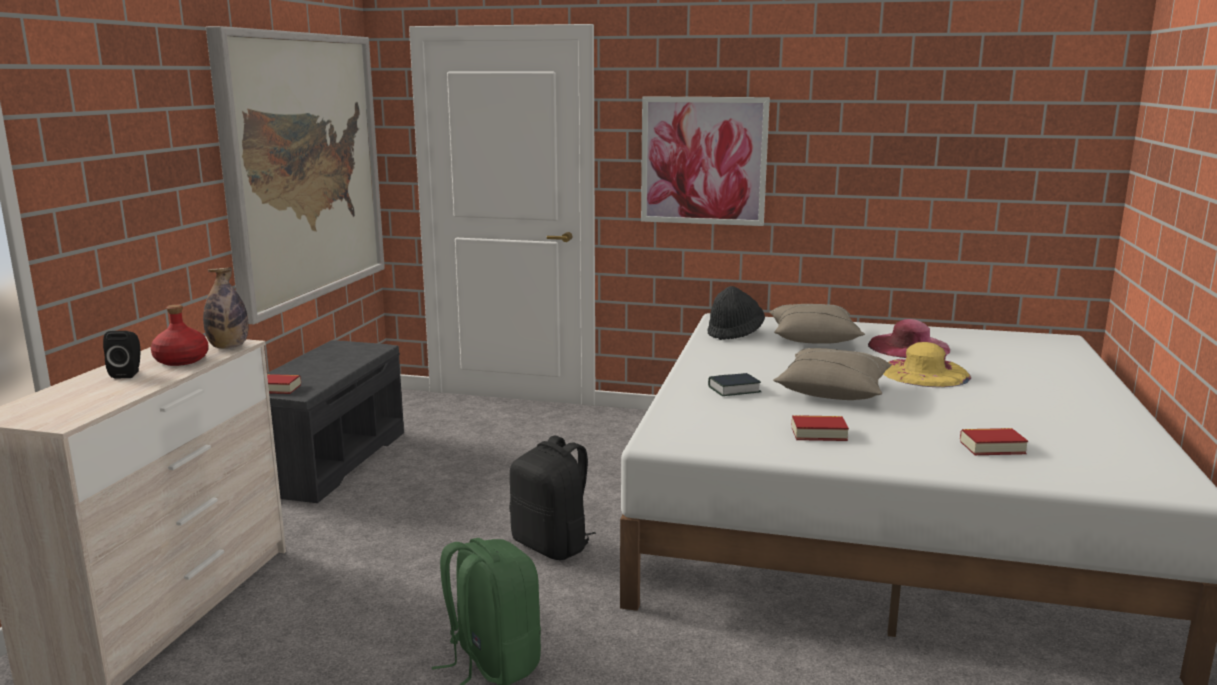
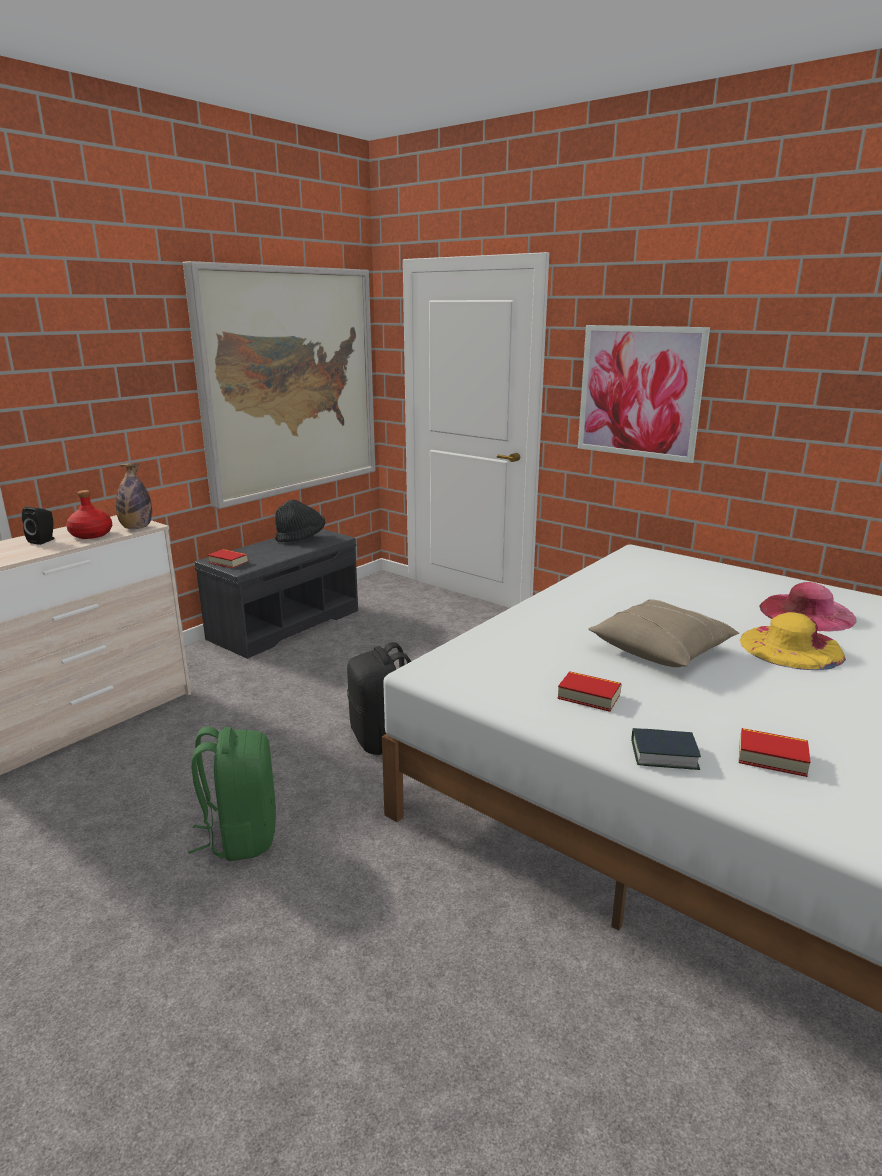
camera: 25 degrees right, 5 degrees up
(734, 389) = (560, 630): book -> book (664, 754)
(735, 333) = (631, 569): black hat -> black hat (301, 538)
(813, 338) = (708, 586): beige pillow -> none

